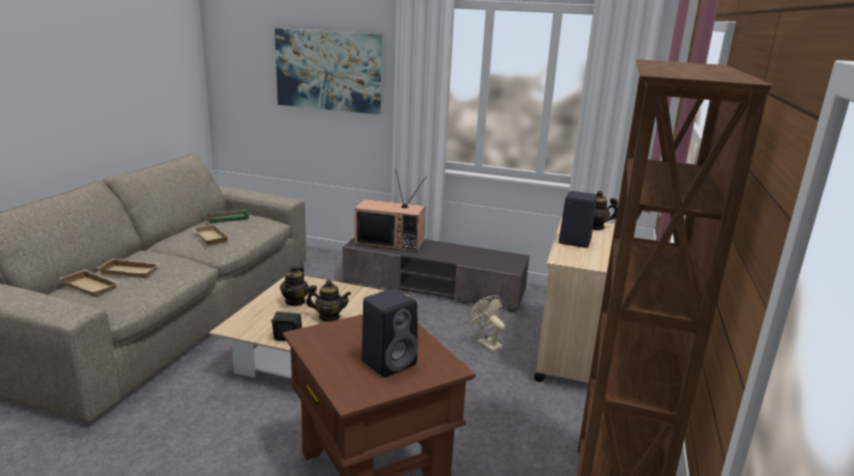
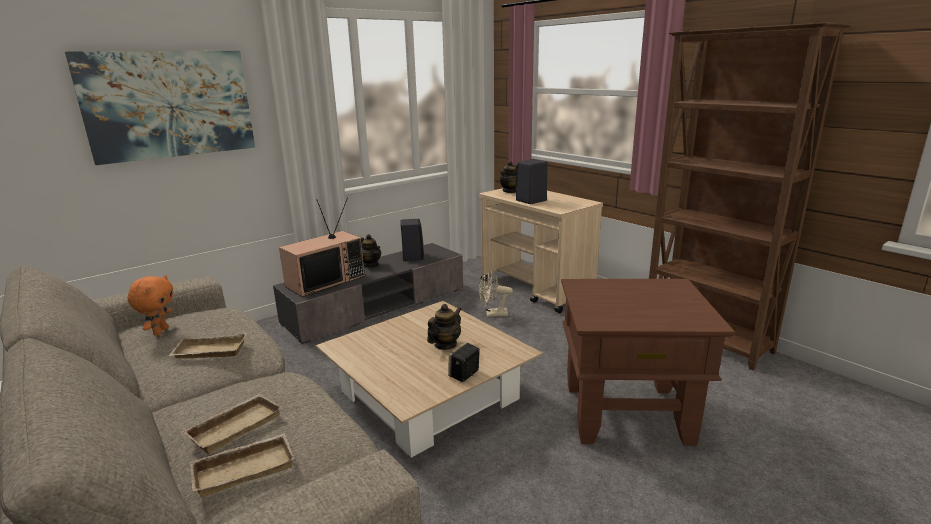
camera: 55 degrees left, 0 degrees up
(227, 218) = (160, 331): green tray -> orange plush toy
(295, 301) = (391, 355): teapot -> teapot (371, 264)
(390, 362) = (658, 300): black speaker -> black speaker (412, 256)

